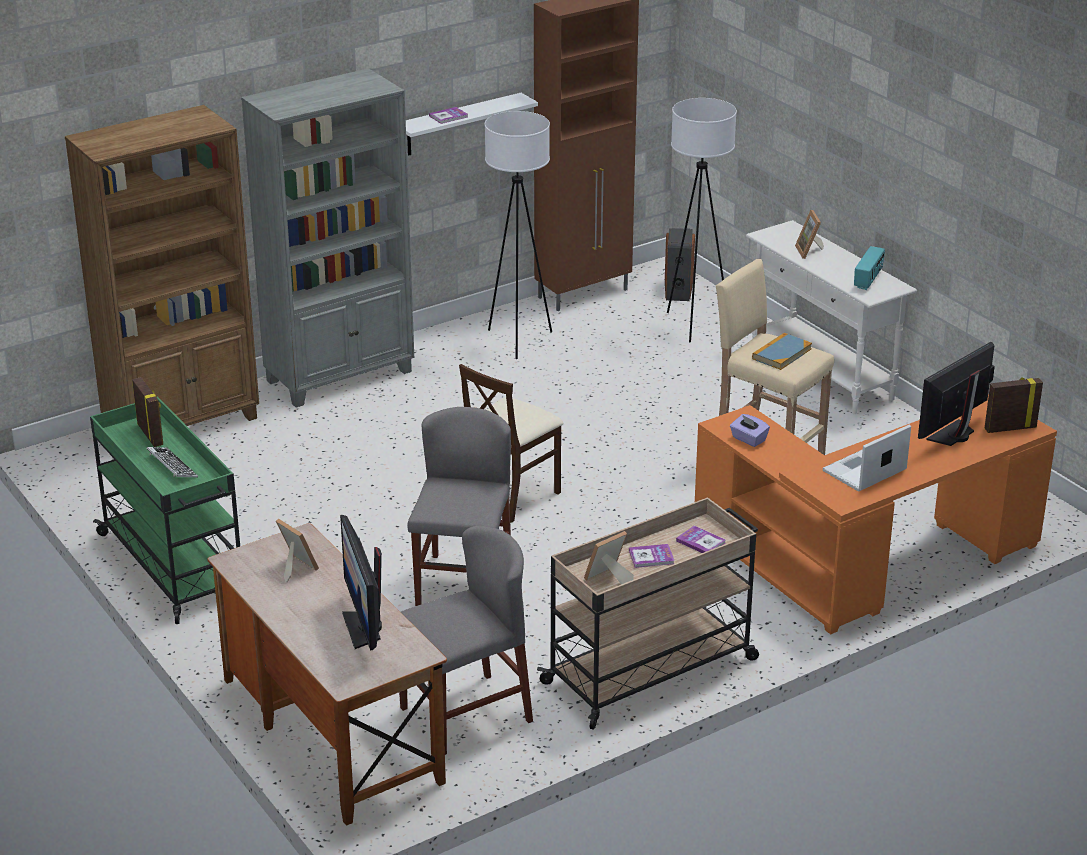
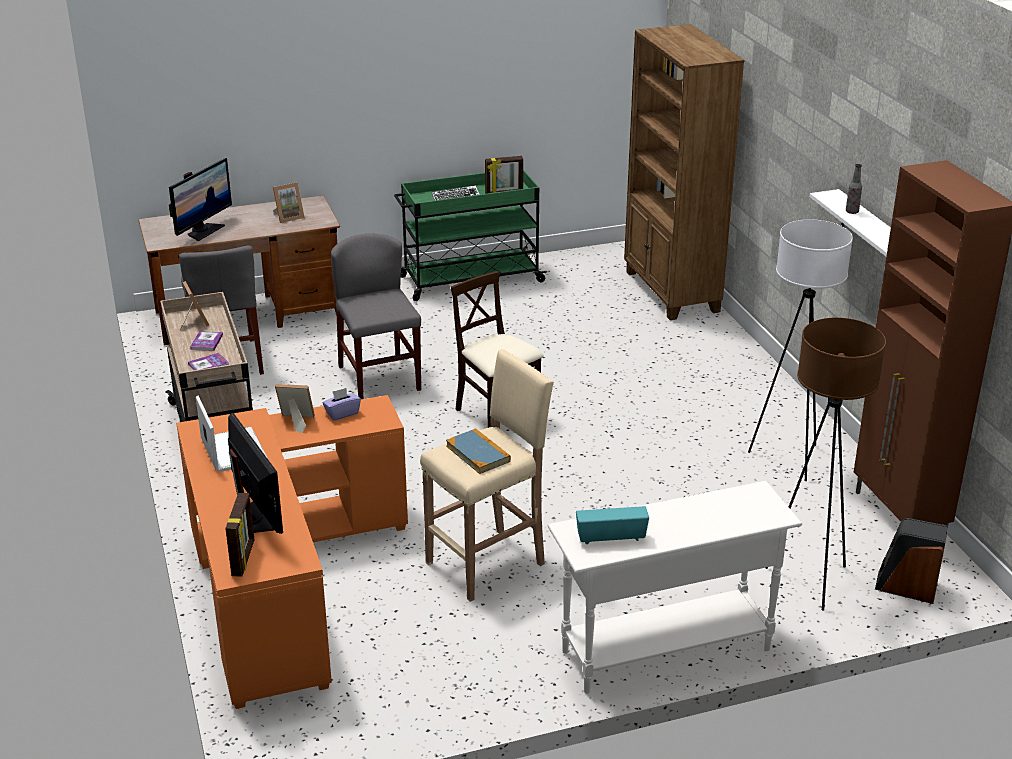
camera: 105 degrees right, 0 degrees up
(341, 376) = (734, 361): grey bookcase -> none
(364, 628) = (203, 231): monitor -> monitor turned 120 degrees clockwise
(448, 116) = (852, 212): book -> bottle
(464, 585) = (379, 378): grey chair -> grey chair turned 135 degrees counterclockwise
(695, 325) = (809, 580): white floor lamp -> brown floor lamp
(810, 251) = (702, 513): picture frame -> picture frame (295, 422)
(868, 280) = (611, 538): radio -> radio turned 135 degrees clockwise

